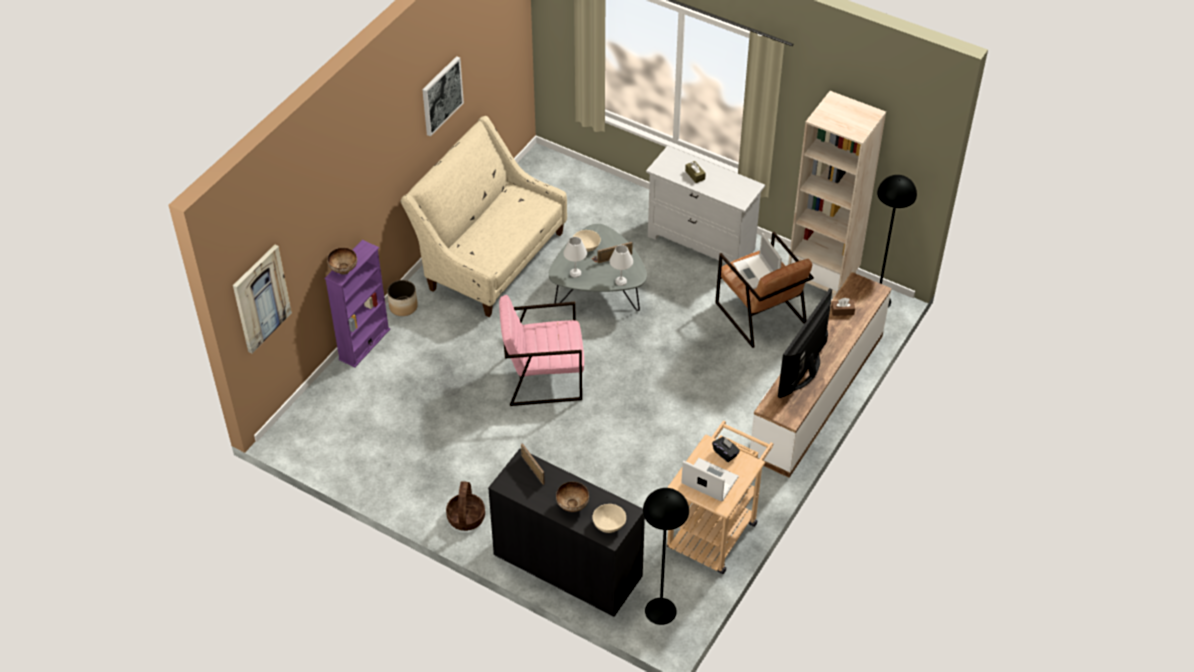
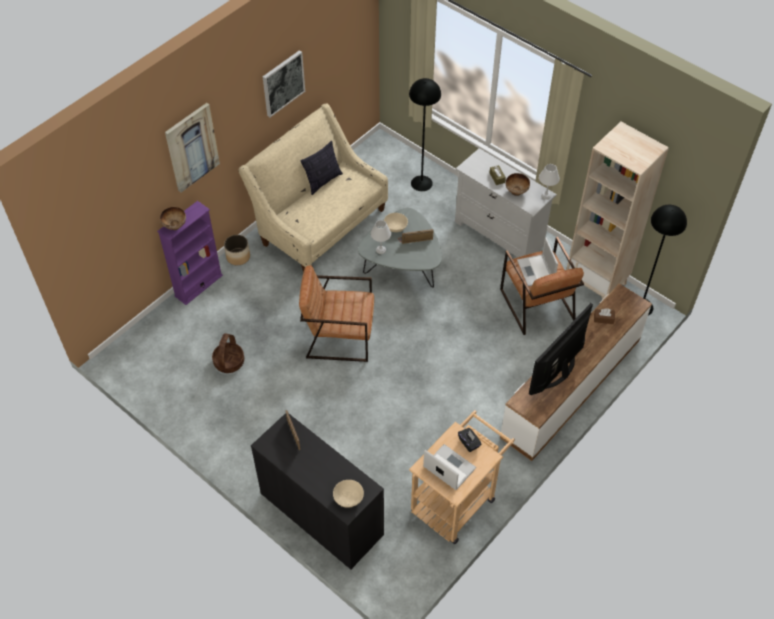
camera: 10 degrees right, 5 degrees up
(261, 298) = (89, 246): picture -> picture (192, 147)
(466, 517) = (245, 454): basket -> basket (229, 361)
(491, 206) = (323, 181): none -> pillow
(543, 377) = (339, 336): pink armchair -> brown armchair
(573, 506) = (320, 475): bowl -> bowl (516, 192)
(621, 282) = (418, 263): white table lamp -> white table lamp (546, 196)
(661, 611) = (393, 570): black floor lamp -> black floor lamp (421, 183)

